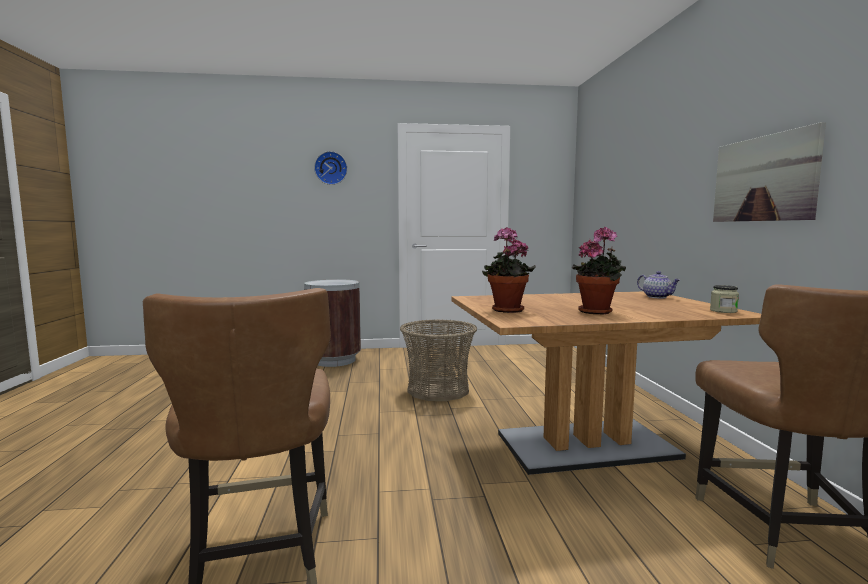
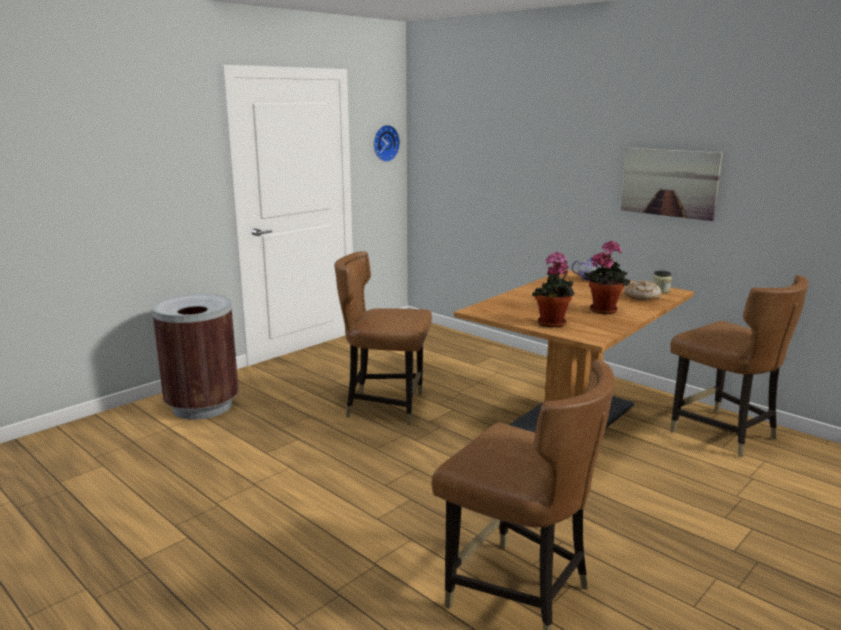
camera: 40 degrees left, 10 degrees up
(331, 168) = (139, 133): wall clock -> wall clock (384, 143)
(438, 390) = (385, 406): basket -> brown chair
(680, 311) = (642, 297): none -> bread

